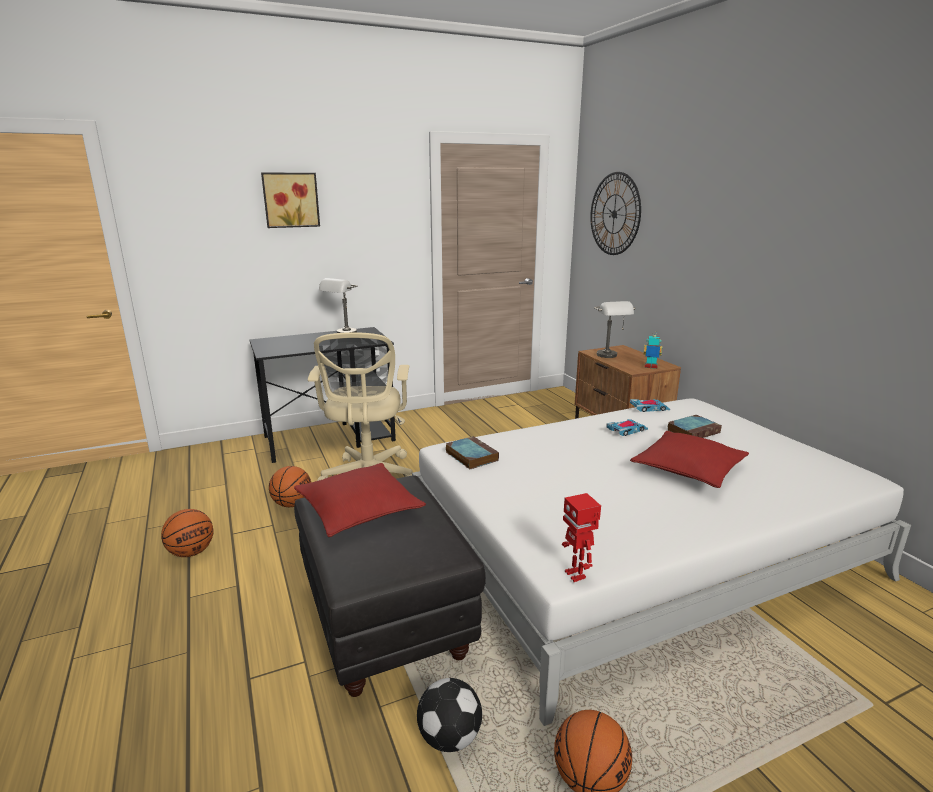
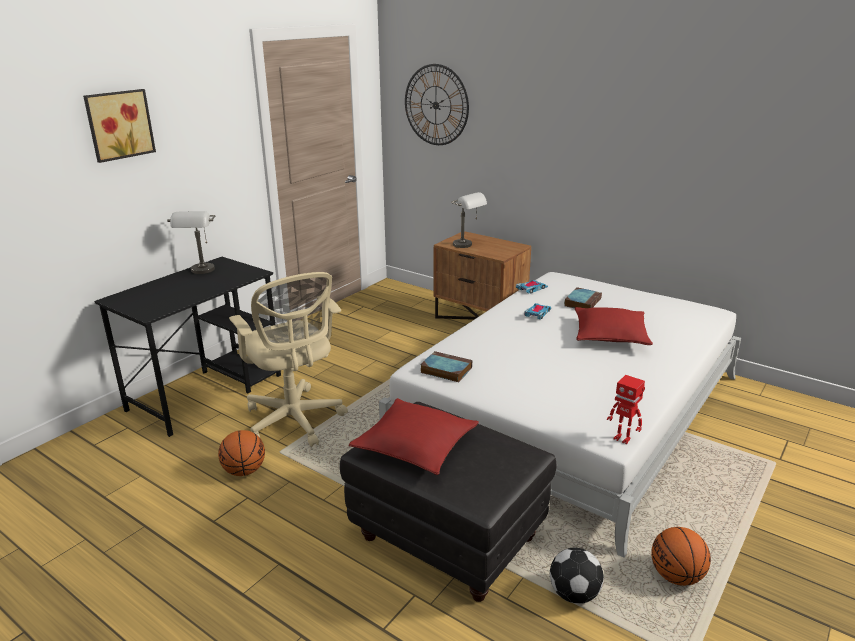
camera: 30 degrees left, 5 degrees up
(191, 552) = (190, 554): basketball -> none
(650, 367) = (509, 250): toy robot -> none

